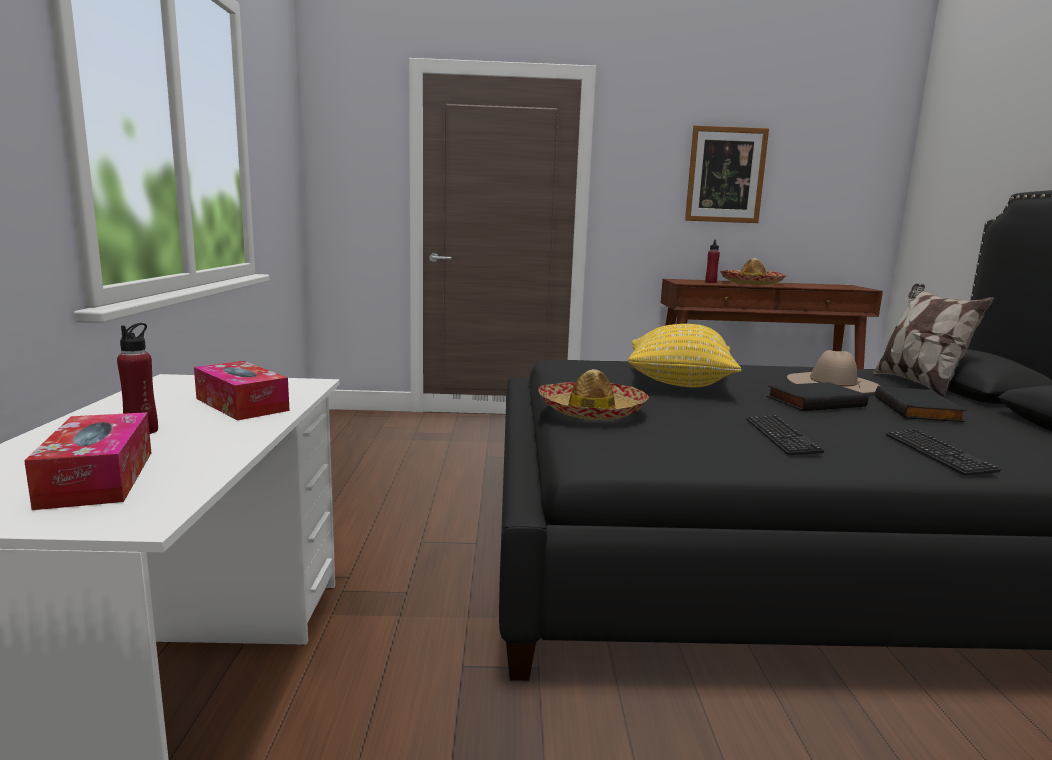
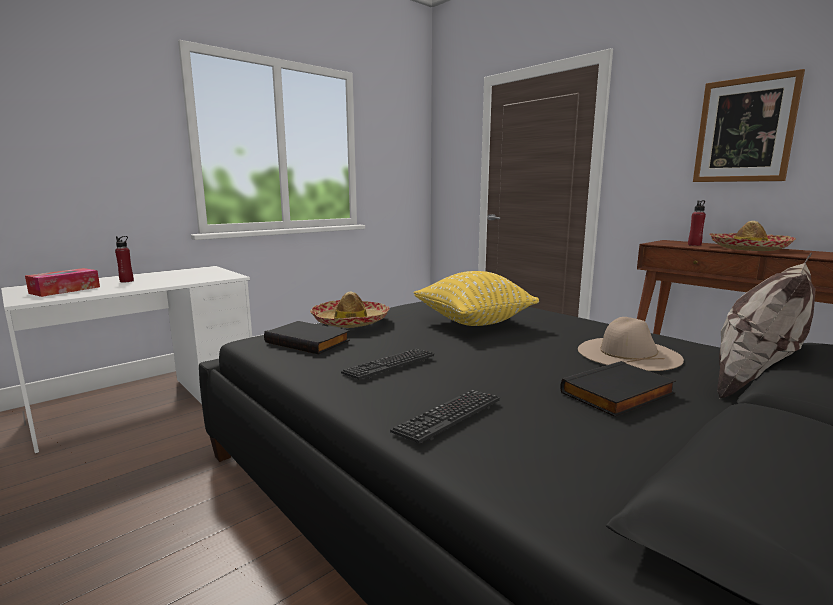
camera: 50 degrees right, 0 degrees up
(241, 404) = (181, 279): tissue box -> none
(814, 401) = (530, 358): black book -> black book (309, 341)

